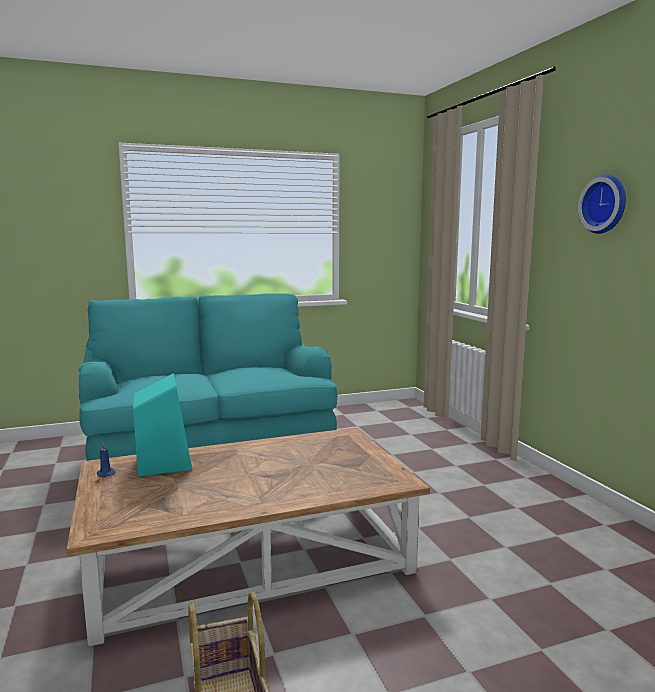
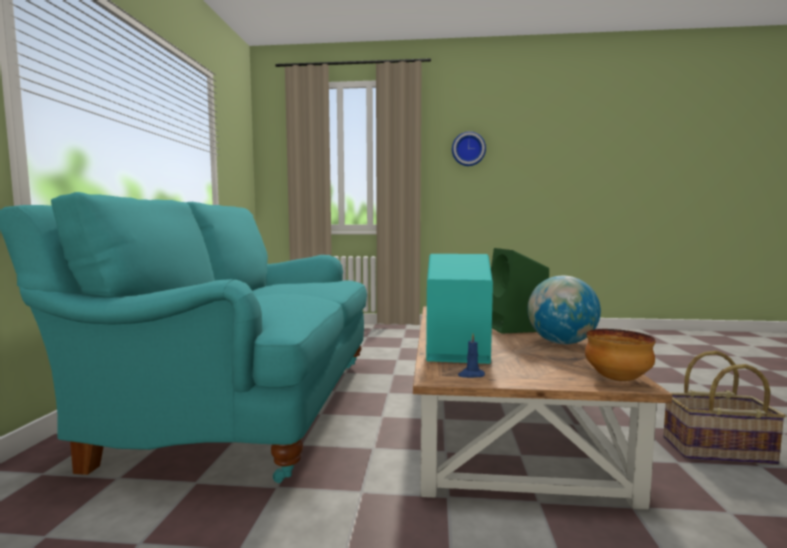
camera: 65 degrees left, 5 degrees down
(101, 526) = (617, 379): none -> bowl
(224, 500) = (561, 343): none -> globe
(283, 475) = (514, 327): none -> green speaker

